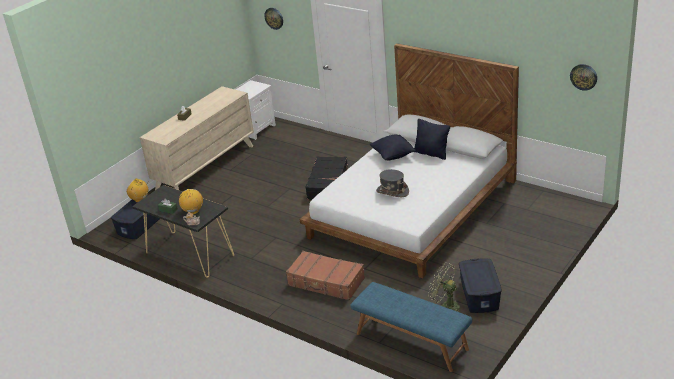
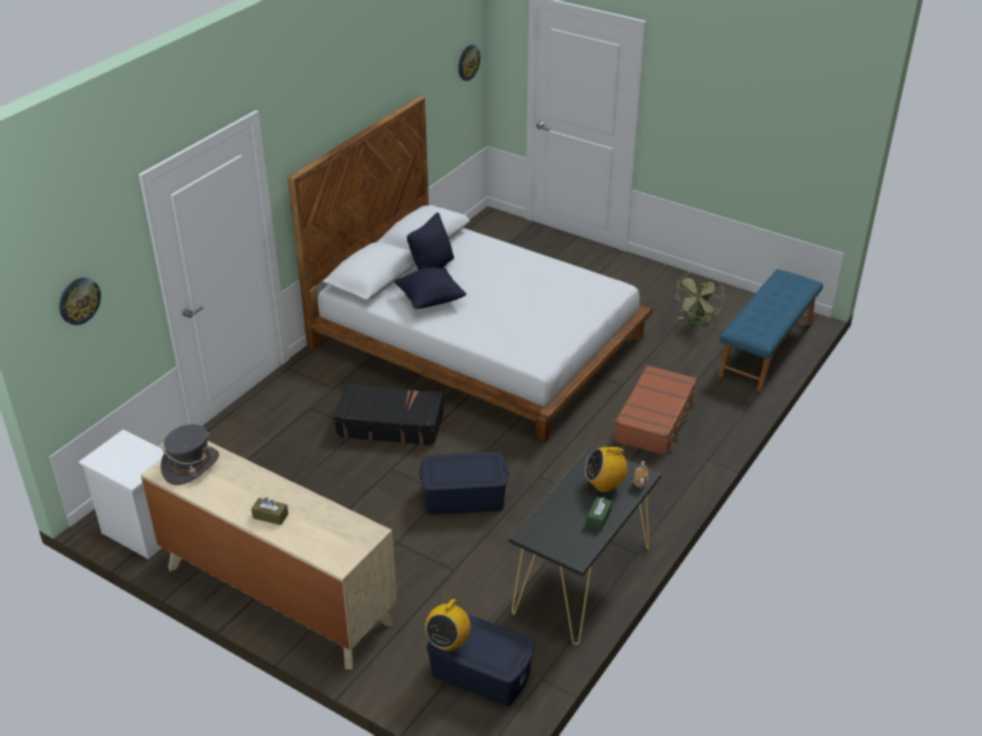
camera: 95 degrees left, 5 degrees up
(392, 191) = (535, 301): grey hat -> grey hat (191, 465)
(480, 295) = (674, 298): blue storage box -> blue storage box (464, 497)

